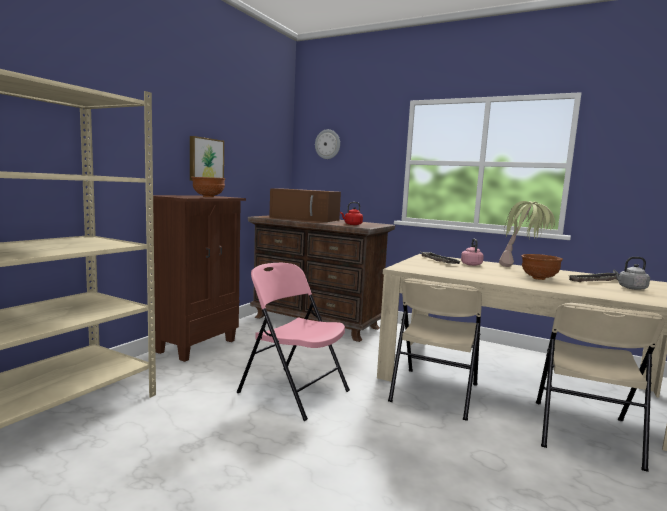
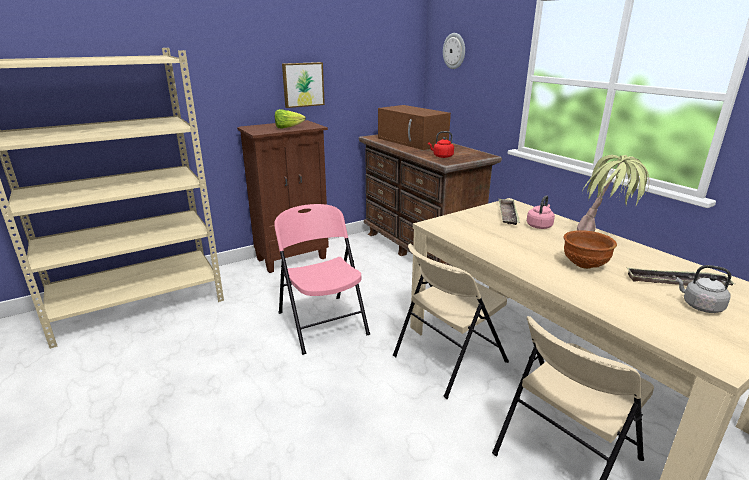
camera: 30 degrees right, 15 degrees up
(208, 197) = (288, 128): brown bowl -> lettuce

